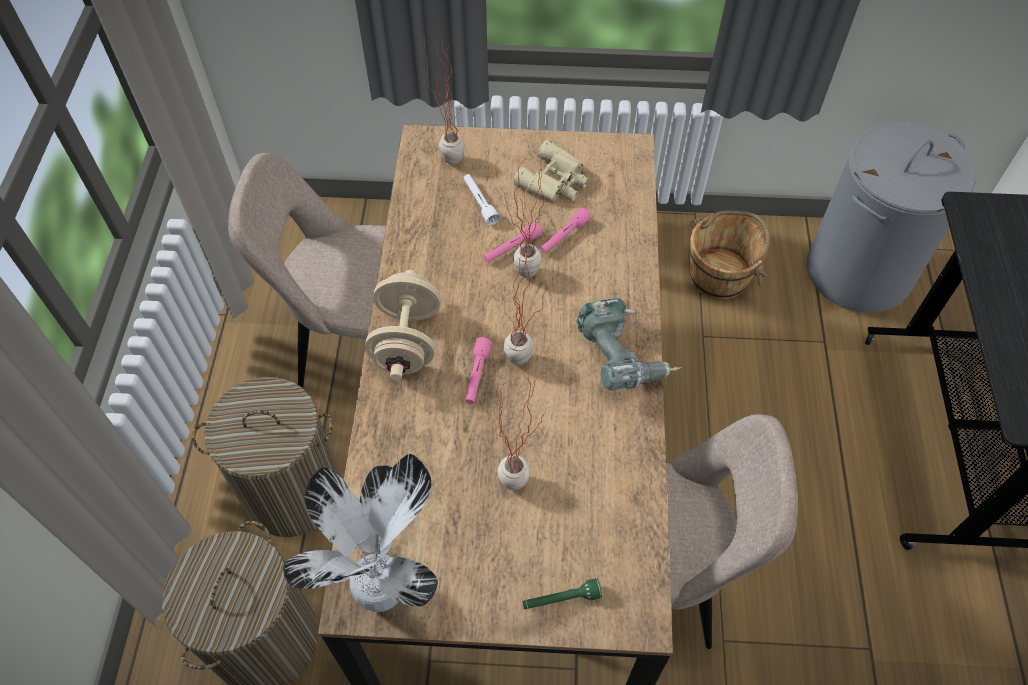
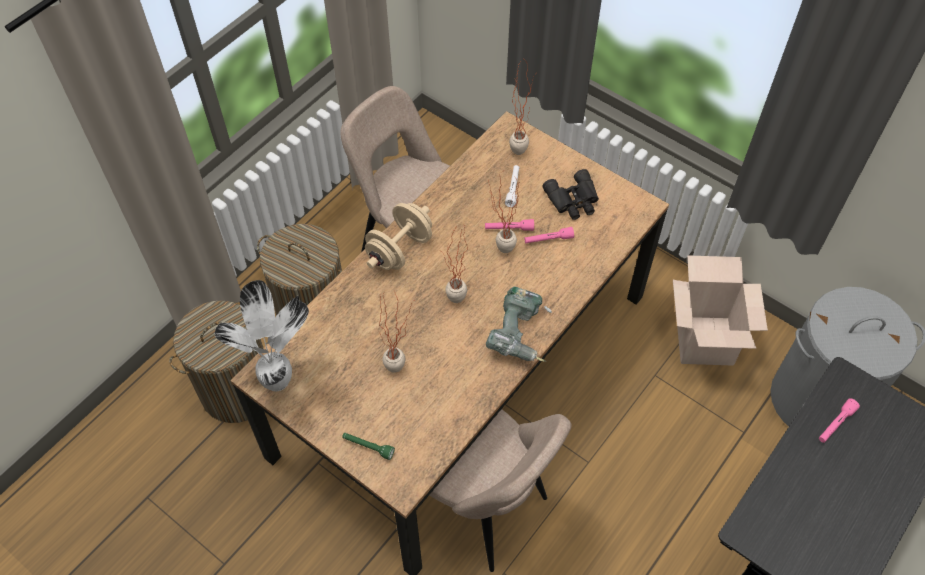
camera: 35 degrees right, 0 degrees up
(477, 375) = (424, 294): pink flashlight -> pink flashlight (835, 424)
(555, 181) = (573, 200): beige binoculars -> black binoculars
(720, 275) = (704, 340): brown bucket -> cardboard box

